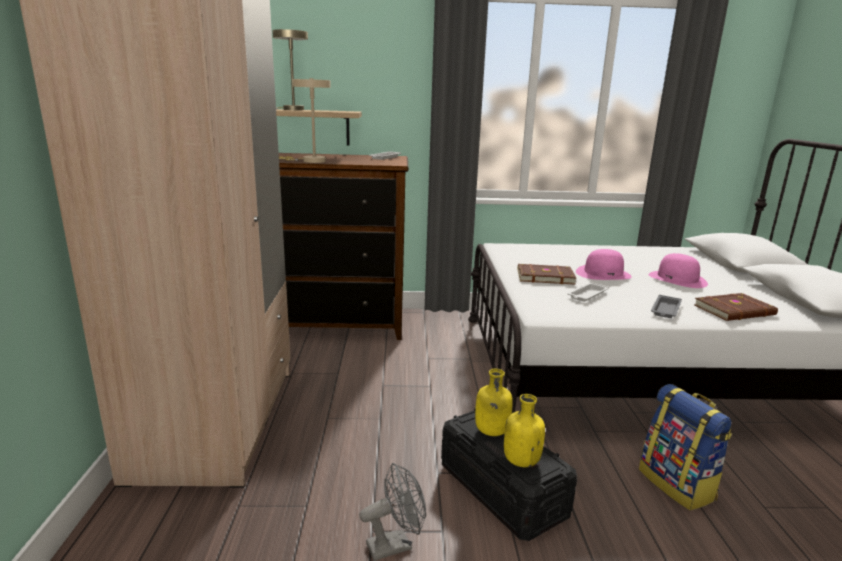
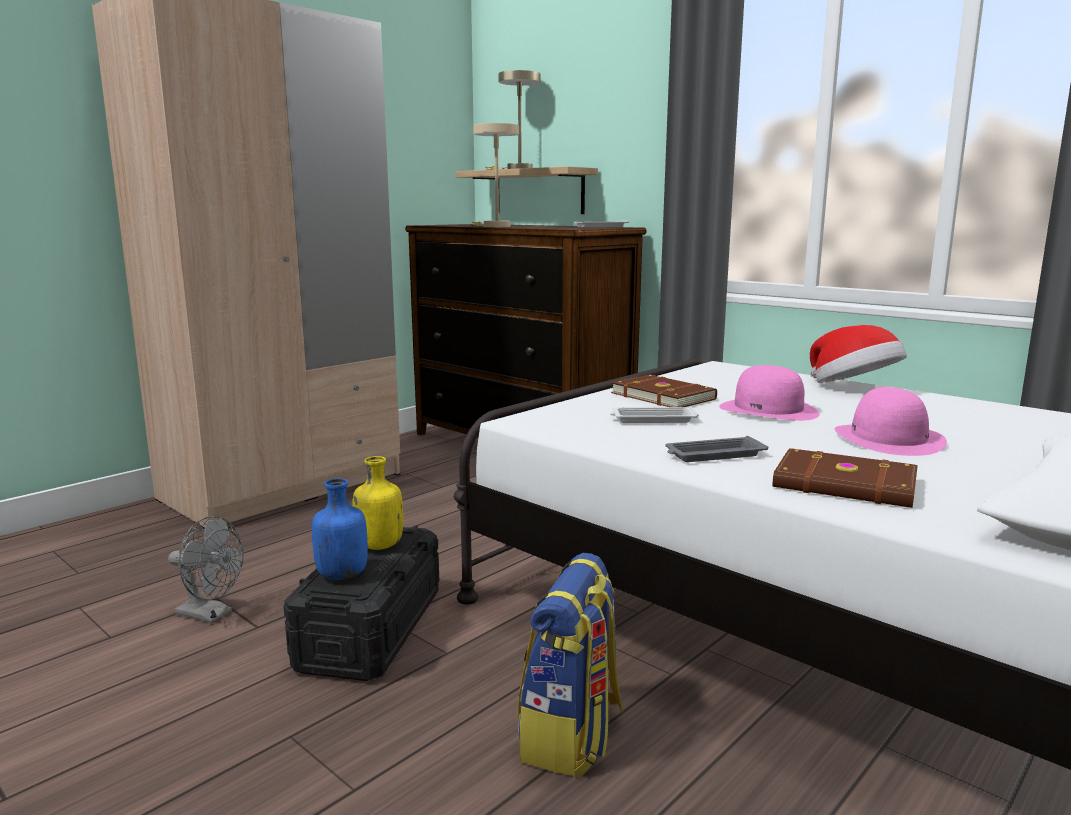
camera: 45 degrees right, 5 degrees down
(520, 460) = (342, 575): yellow bottle -> blue bottle
(588, 249) = (854, 388): none -> hat

